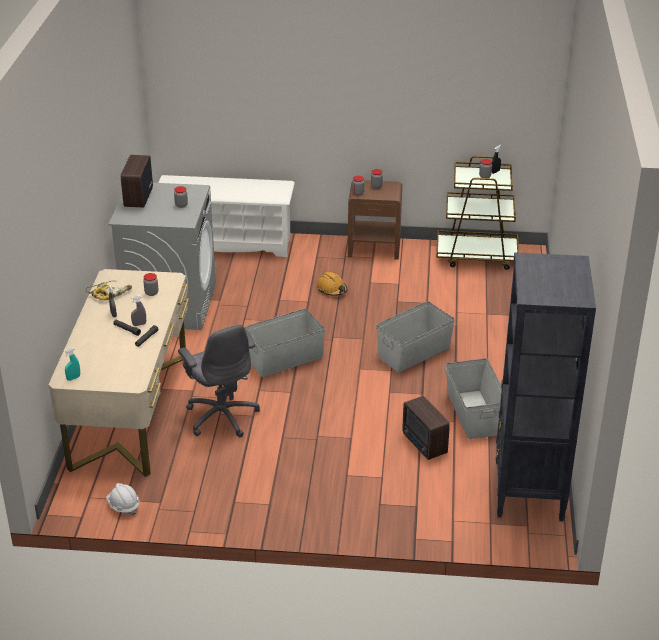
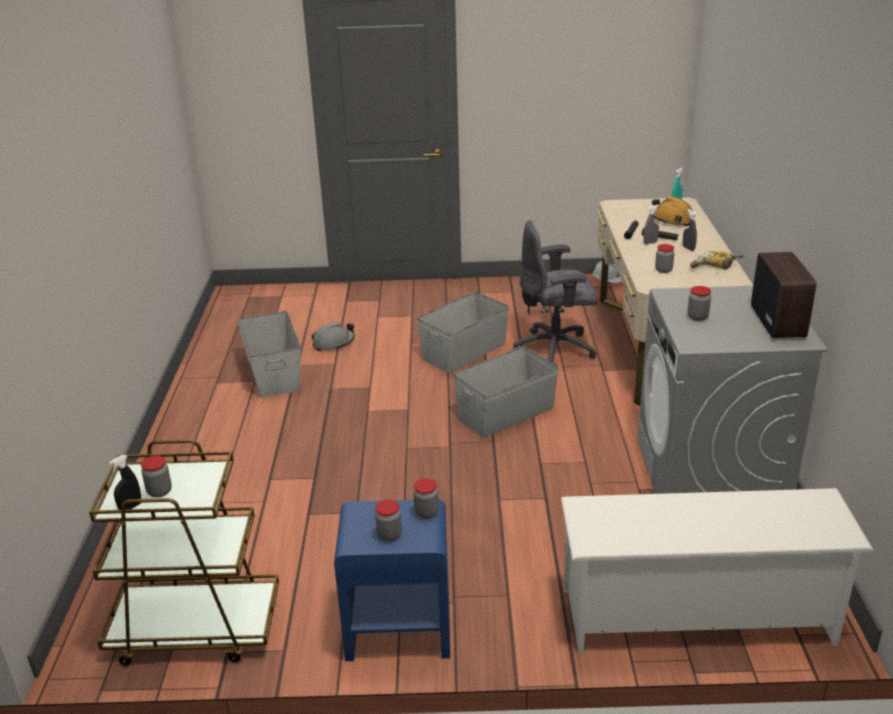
camera: 175 degrees right, 5 degrees down
(222, 416) = (556, 350): grey office chair -> grey office chair turned 60 degrees counterclockwise
(332, 289) = (465, 525): orange hard hat -> orange hard hat (672, 219)
(374, 248) = (397, 630): brown nightstand -> blue nightstand
(414, 353) = (335, 435): grey storage box -> grey storage box (463, 351)
(424, 445) = (333, 343): radio -> grey hard hat
(528, 491) = (238, 317): black bookcase -> none

